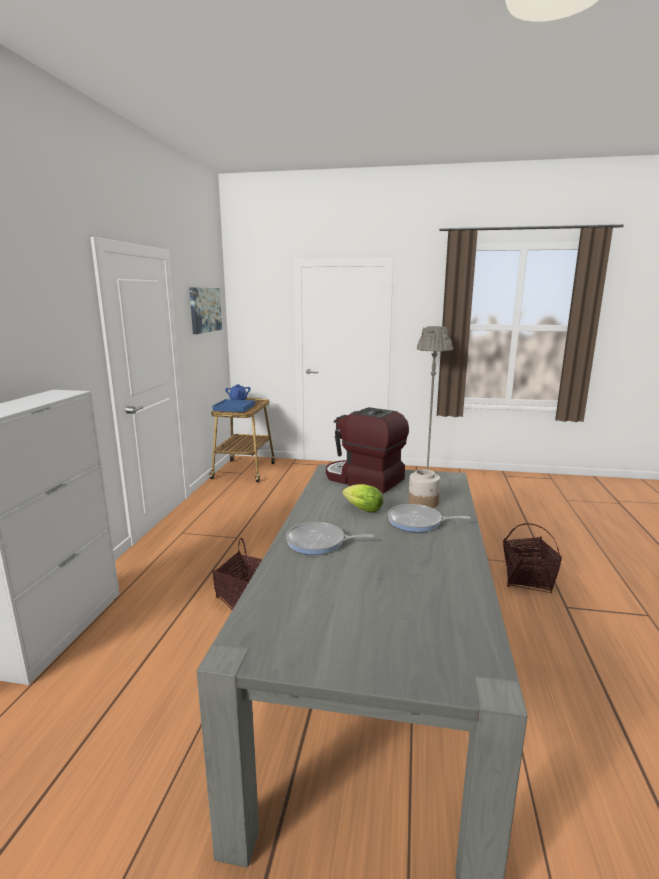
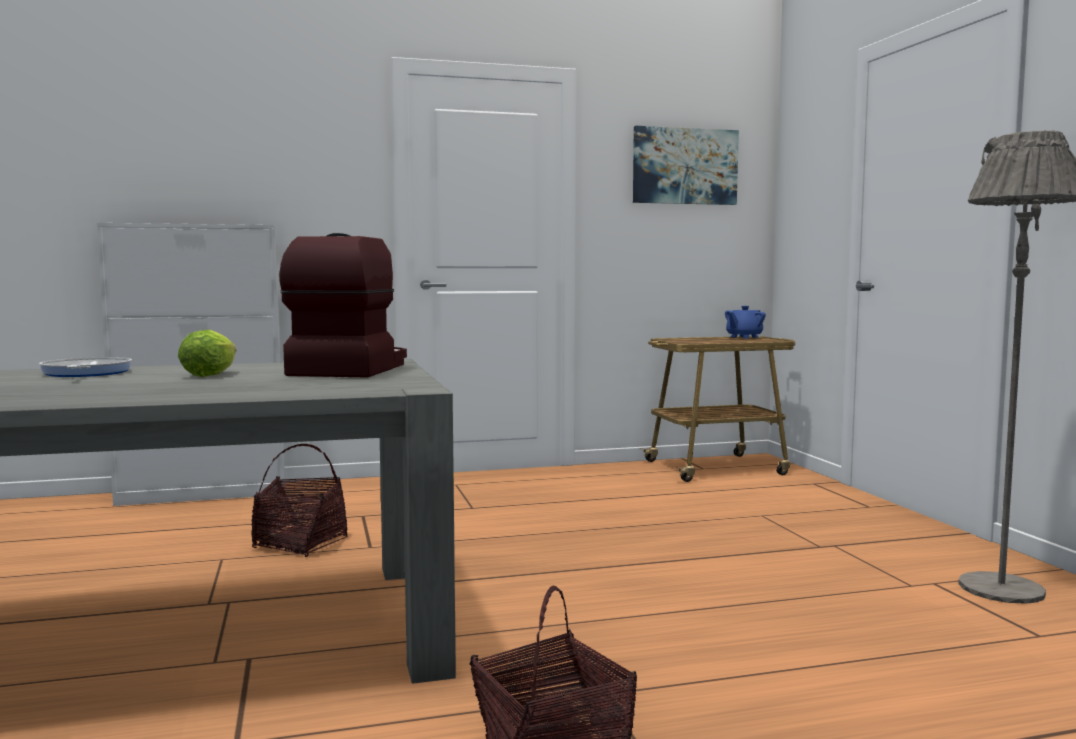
camera: 65 degrees right, 10 degrees down
(234, 408) = (696, 339): blue tray -> none
(418, 522) = (161, 388): frying pan -> none
(423, 502) = (253, 386): jar -> none

